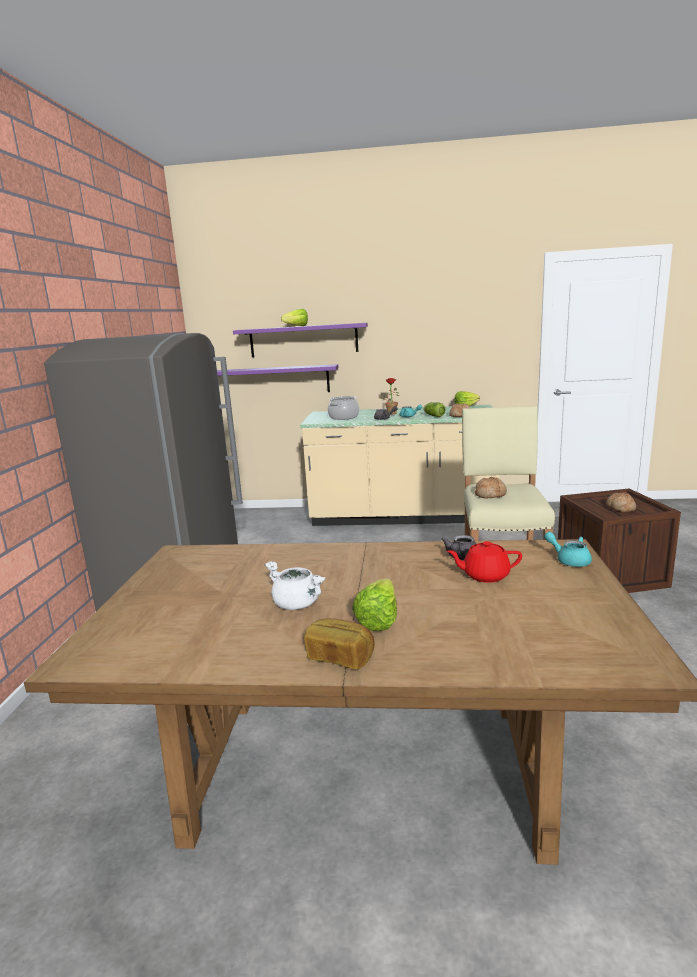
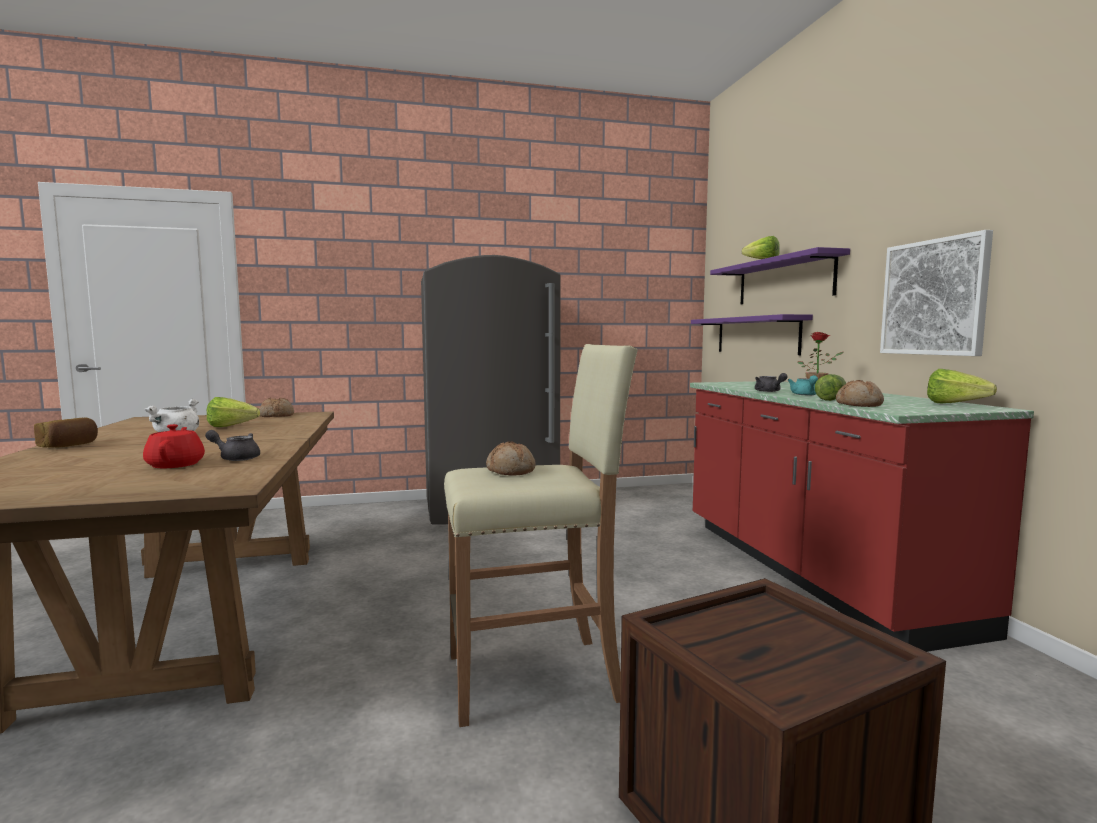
camera: 70 degrees right, 10 degrees down
(344, 417) = (754, 385): cooking pot -> none
(382, 617) = (122, 448): lettuce -> lettuce (235, 427)
(402, 517) = (811, 571): beige counter -> red counter
(432, 354) = (934, 297): none -> picture
(569, 560) = (182, 487): turquoise teapot -> none
(620, 508) = (754, 646): bread -> bread (277, 415)

